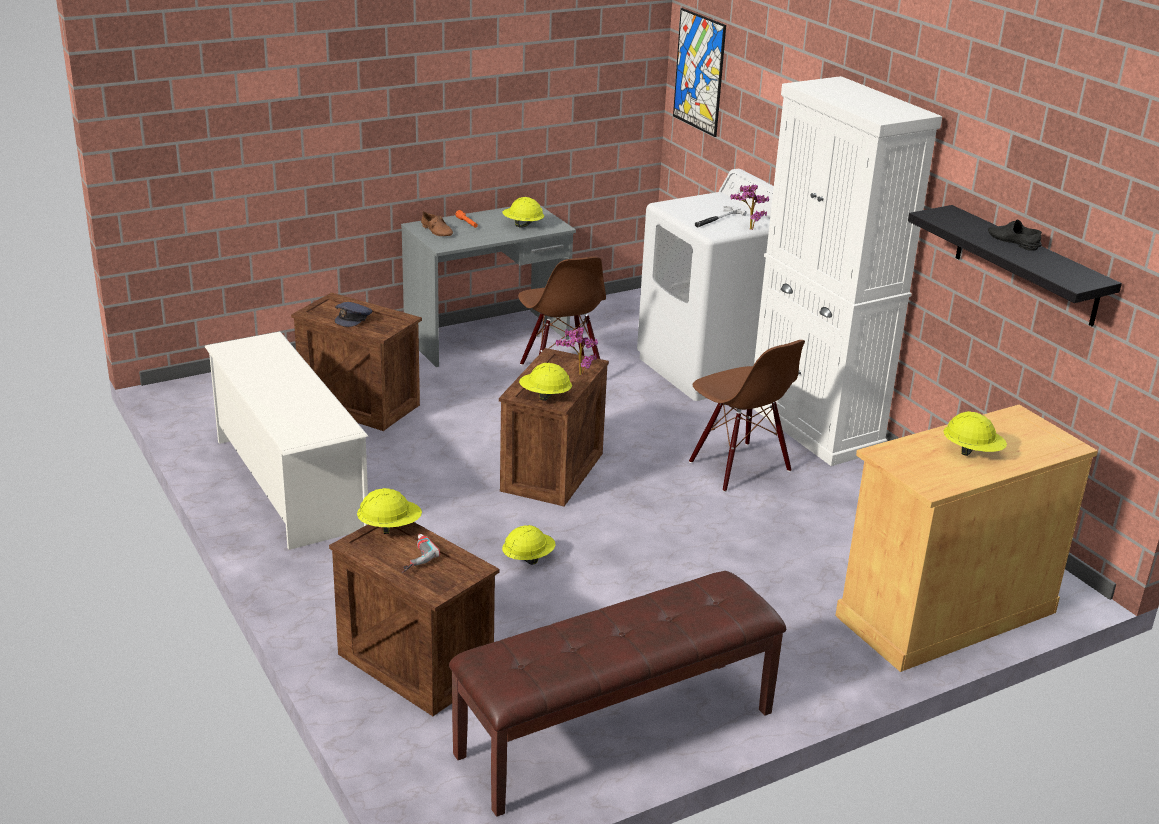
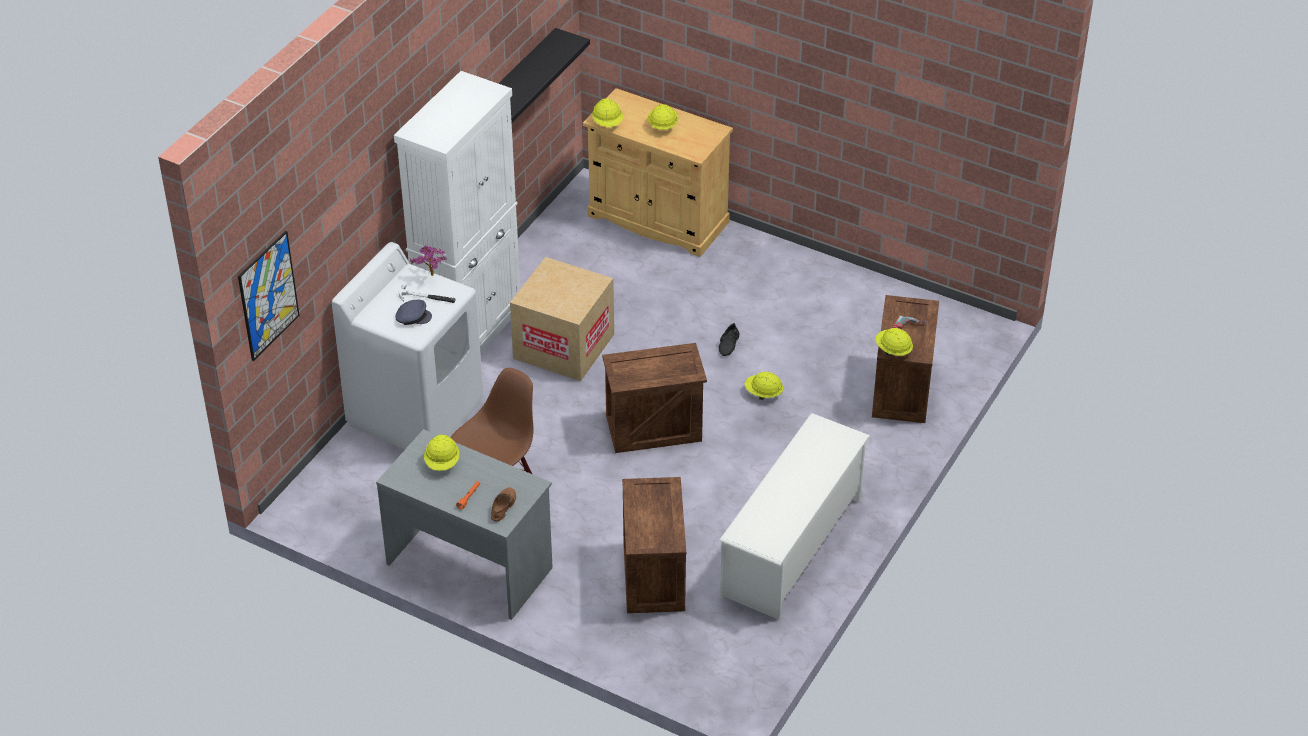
camera: 120 degrees left, 15 degrees up
(353, 318) = (660, 513): grey cap -> grey cap (413, 317)
(545, 396) = (684, 360): yellow hard hat -> yellow hard hat (607, 123)
(577, 374) = (638, 360): potted plant -> none
(616, 734) = (877, 297): brown bench -> none
(738, 467) = (564, 346): brown chair -> cardboard box
(1012, 241) = (523, 73): black shoe -> black shoe (729, 344)

